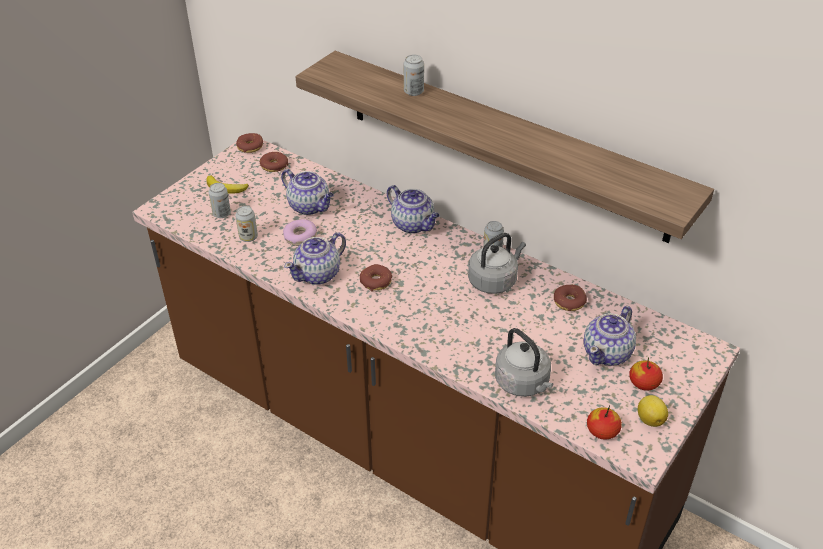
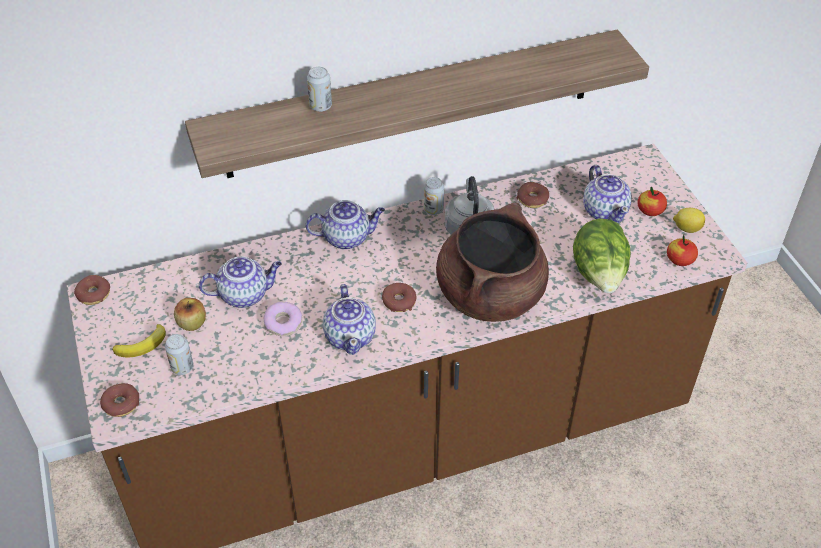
camera: 55 degrees left, 5 degrees up
(248, 237) = (243, 363): can -> none
(262, 198) = (192, 323): none -> apple
(274, 166) = (149, 290): donut -> donut (121, 404)
(432, 327) = (490, 295): none -> brown cooking pot
(523, 383) = (599, 275): grey kettle -> lettuce

